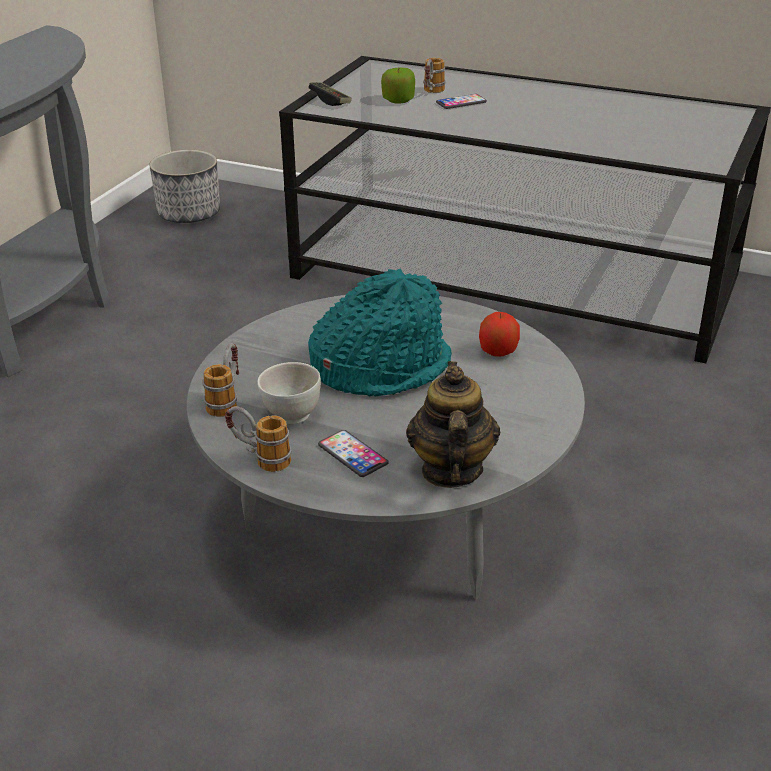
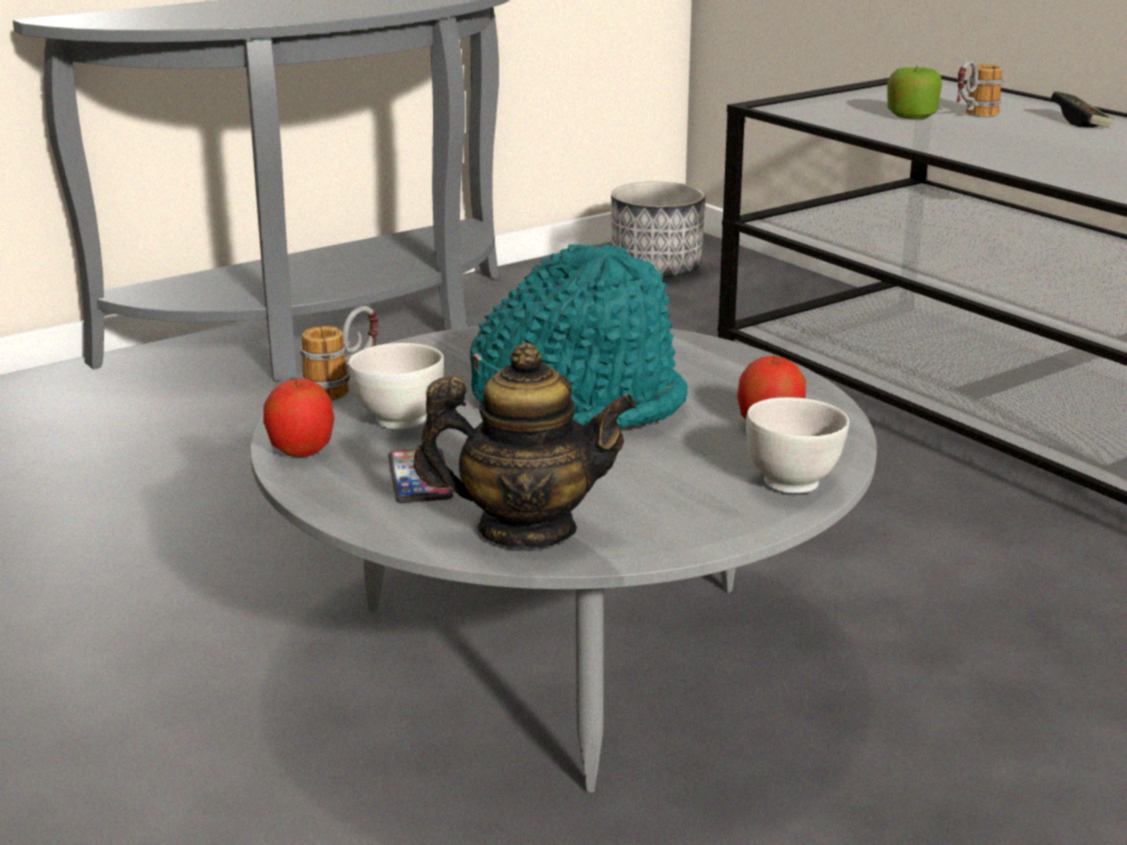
camera: 30 degrees right, 10 degrees down
(259, 458) = (301, 450): mug -> apple
(330, 100) = (811, 104): game controller -> game controller (1080, 121)
(451, 470) = (526, 529): teapot -> teapot turned 60 degrees clockwise
(461, 102) = (1003, 129): phone -> none
(549, 389) = (793, 483): none -> white bowl

